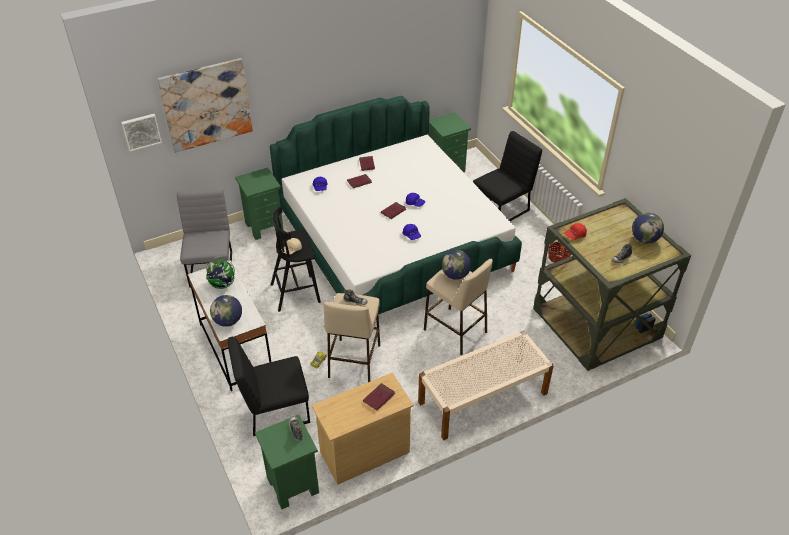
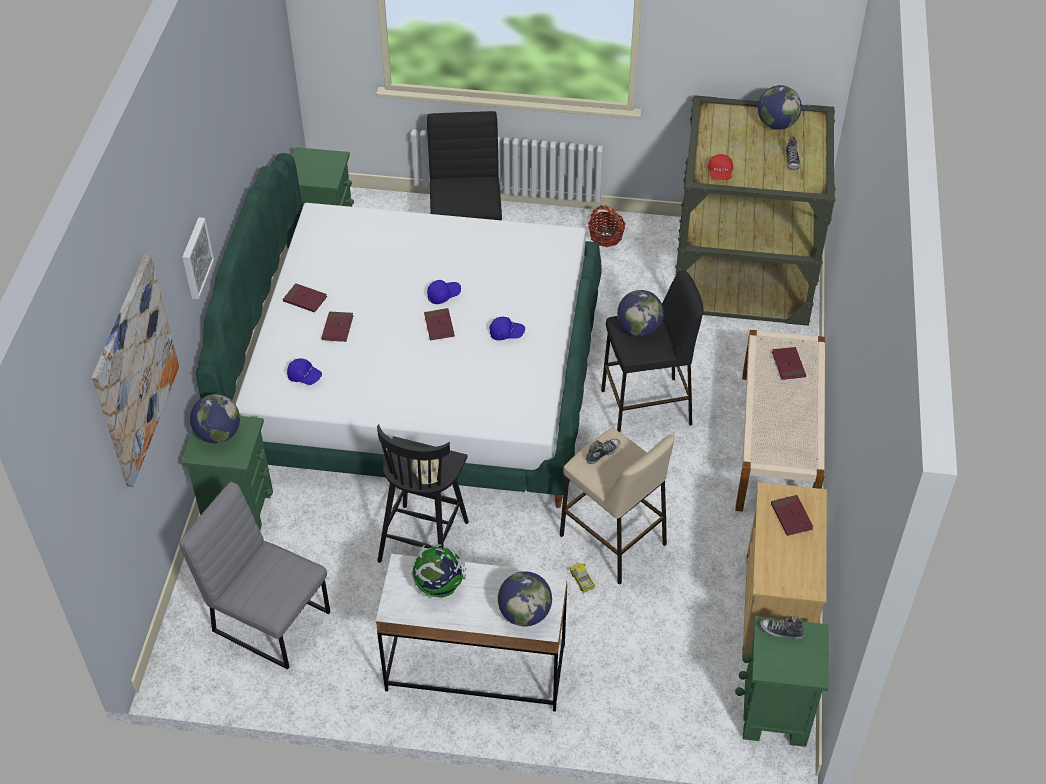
camera: 55 degrees left, 5 degrees up
(141, 131) = (96, 489): picture -> picture (195, 258)
(259, 178) = (218, 434): none -> globe
(275, 410) = (632, 674): black chair -> none
(455, 331) = (647, 407): beige stool -> black stool
(514, 358) = (788, 365): none -> red book

